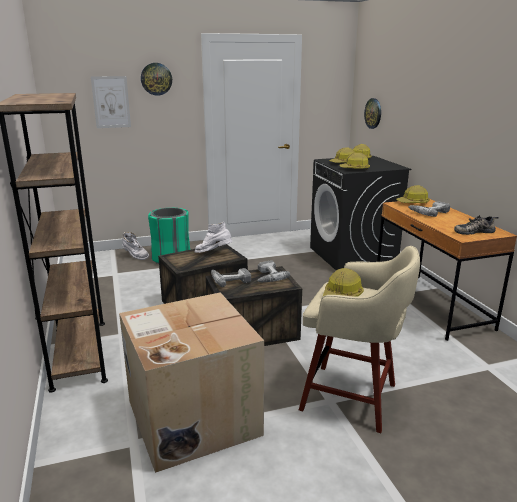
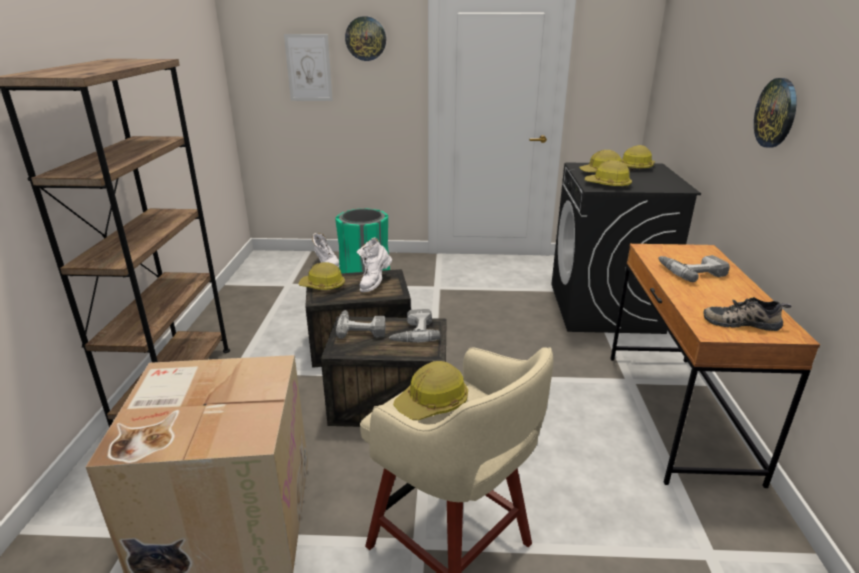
camera: 20 degrees right, 5 degrees up
(213, 253) = (374, 283): white boot -> white boot turned 90 degrees counterclockwise
(373, 113) = (671, 98): wall clock -> wall clock (776, 113)
(413, 203) = (679, 250): hard hat -> hard hat (323, 286)

